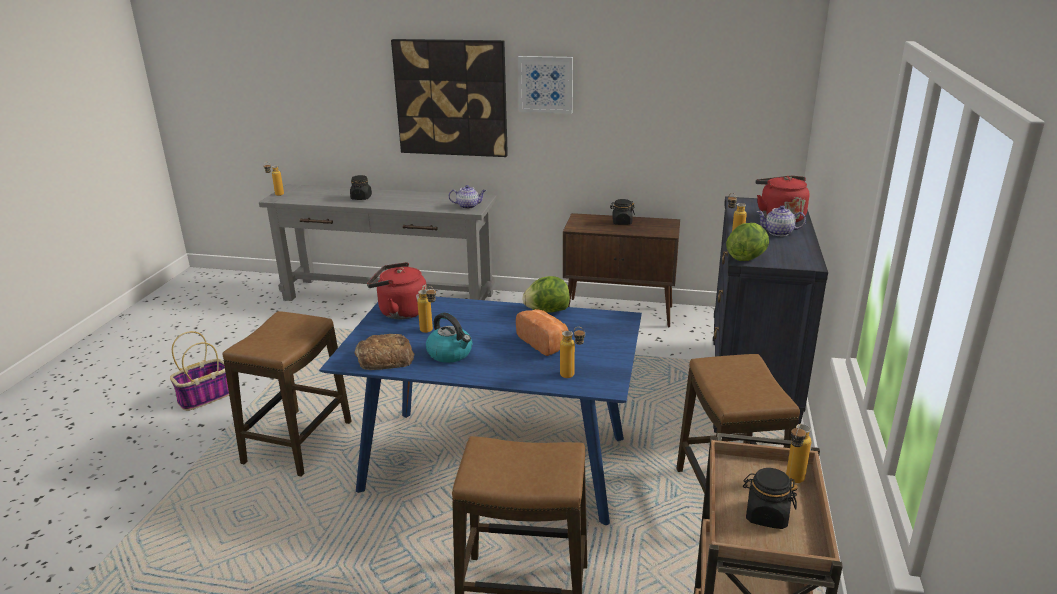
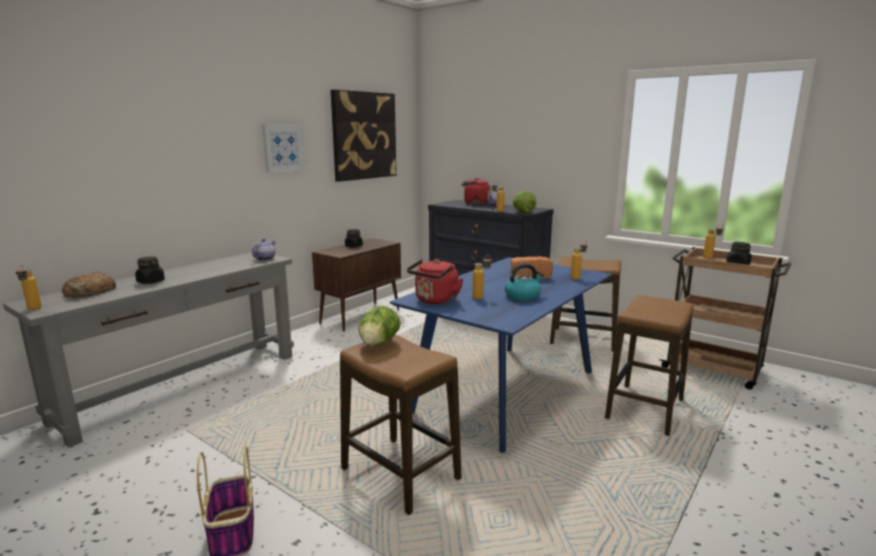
camera: 65 degrees left, 10 degrees down
(384, 359) = (513, 312): bread -> bread (89, 292)
(451, 98) = (207, 166): picture -> picture (364, 136)
(547, 311) = (483, 270): lettuce -> lettuce (378, 344)

